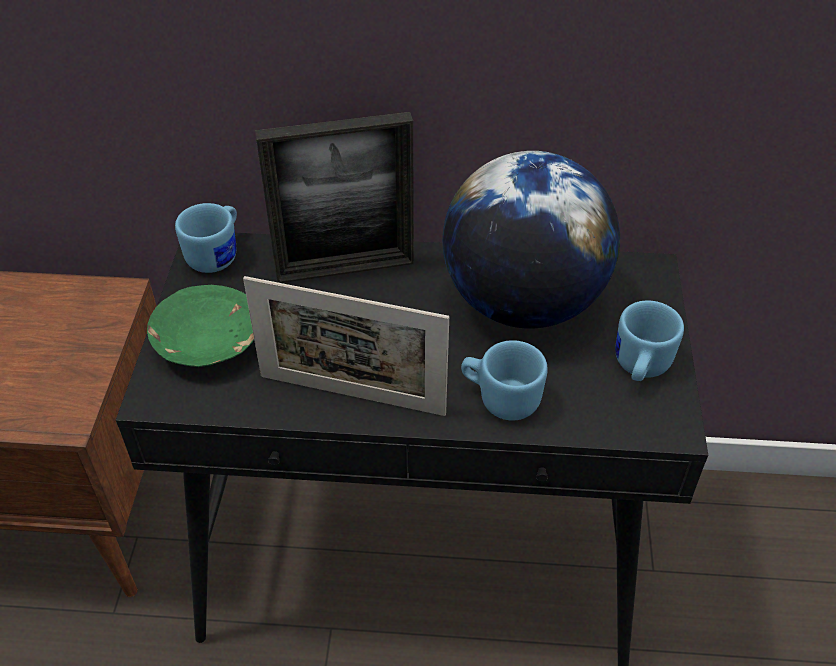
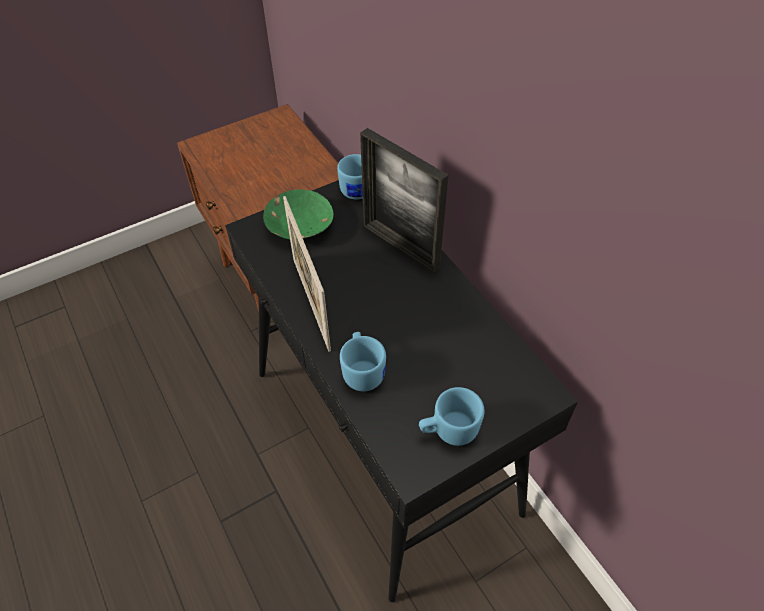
camera: 55 degrees right, 5 degrees up
(523, 302) = (450, 341): globe -> none

